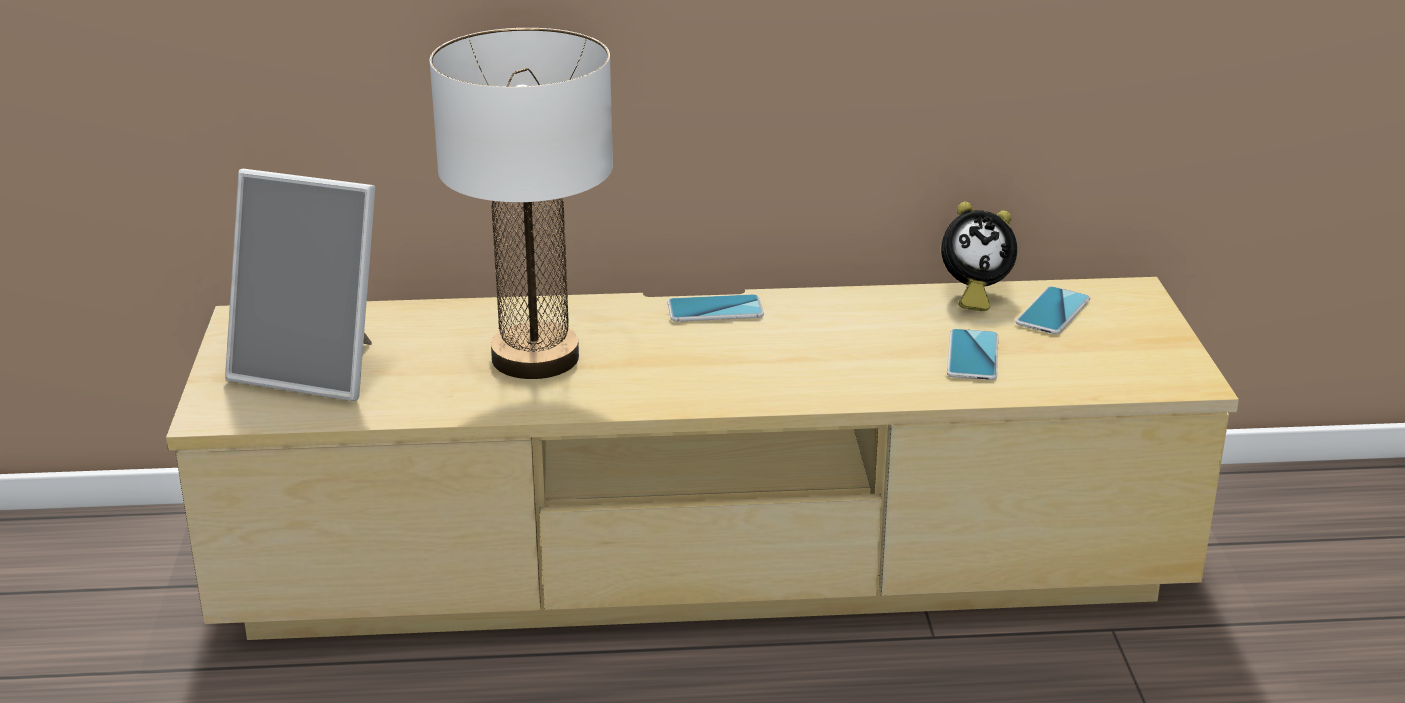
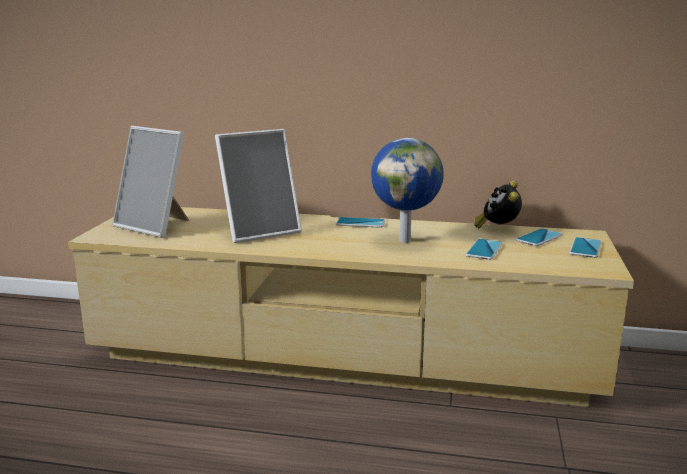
camera: 15 degrees right, 10 degrees down
(535, 357) = (260, 231): table lamp -> picture frame
(822, 347) = (405, 240): none -> globe
(972, 294) = (498, 228): alarm clock -> alarm clock turned 90 degrees clockwise
(1139, 329) = (585, 248): none -> phone

